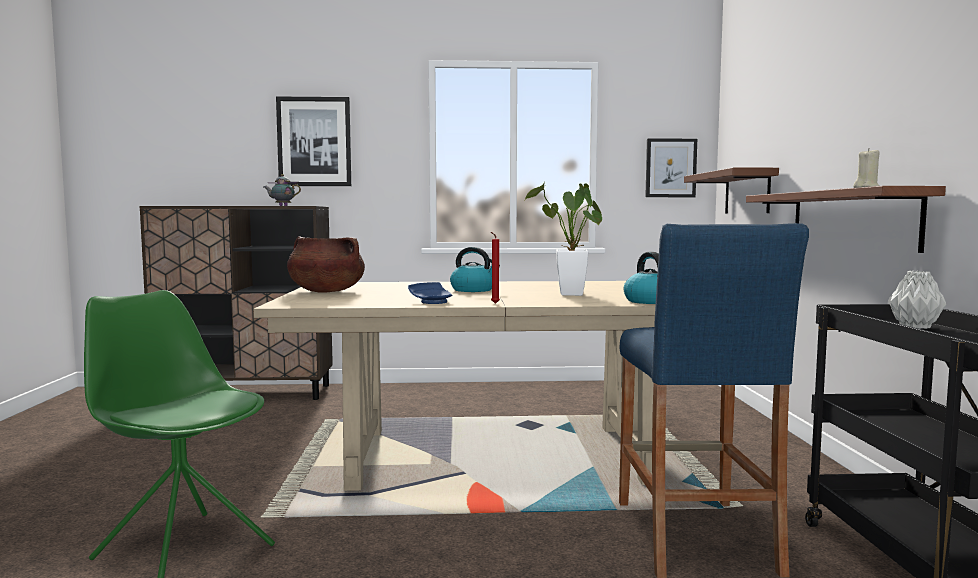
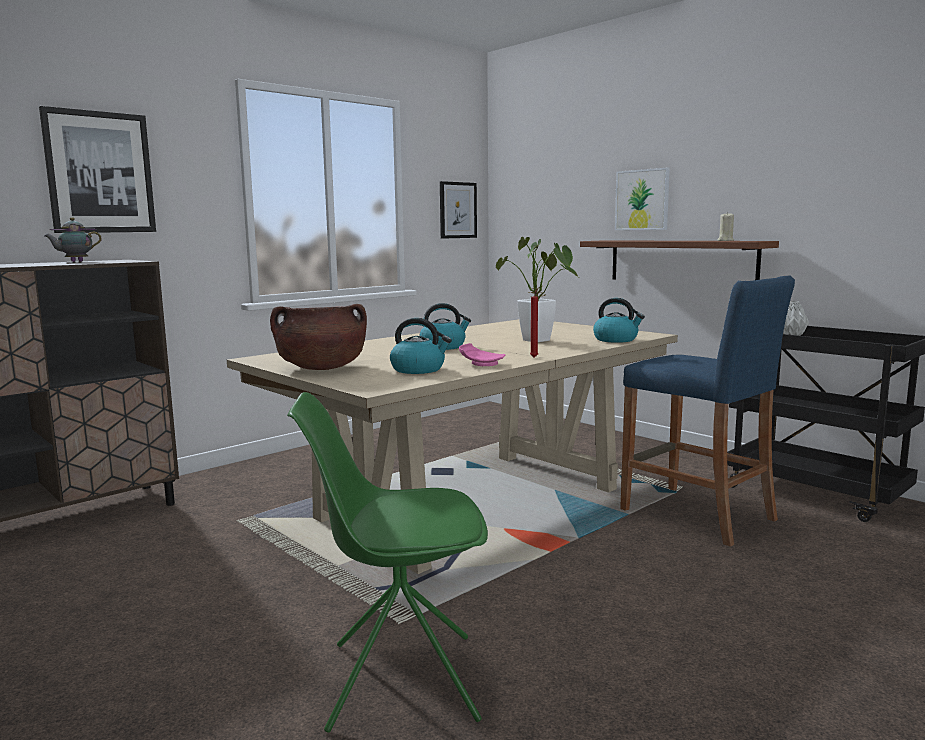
camera: 40 degrees left, 5 degrees up
(372, 299) = (419, 369): none -> kettle
(432, 302) = (481, 364): blue plate -> pink plate
(747, 192) = (540, 235): brown shelf -> none
(821, 142) = (642, 200): none -> picture

